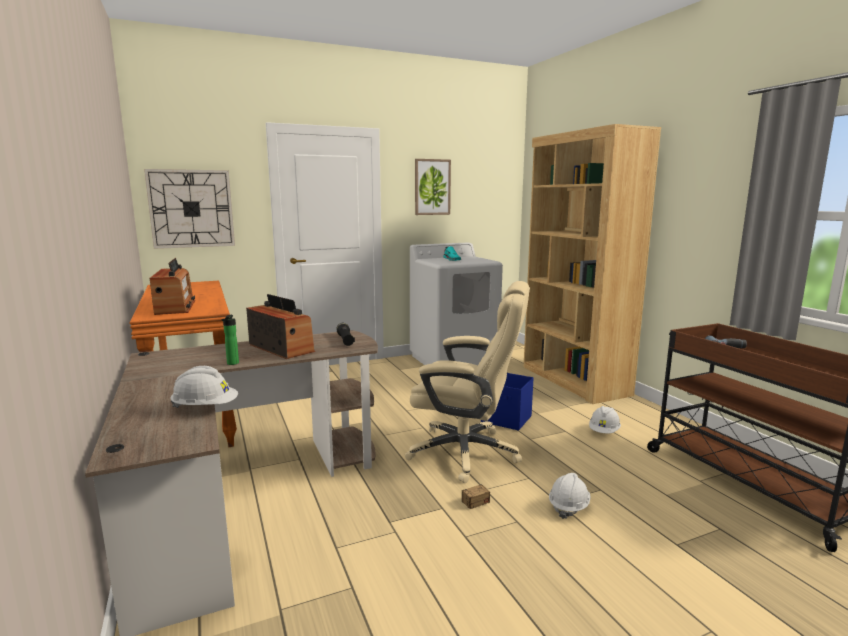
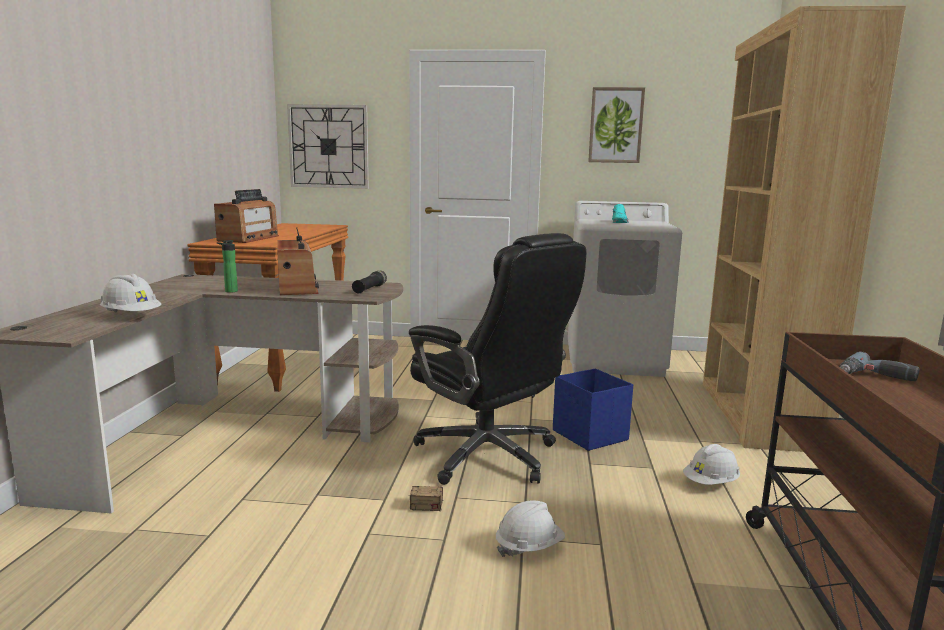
camera: 30 degrees right, 0 degrees up
(466, 452) = (489, 456): beige office chair -> black office chair

